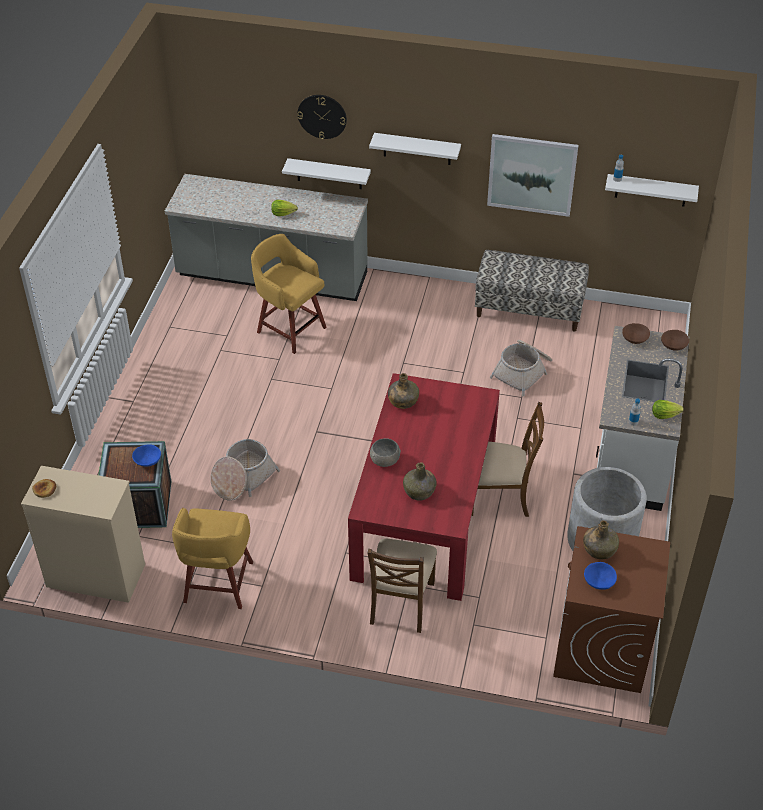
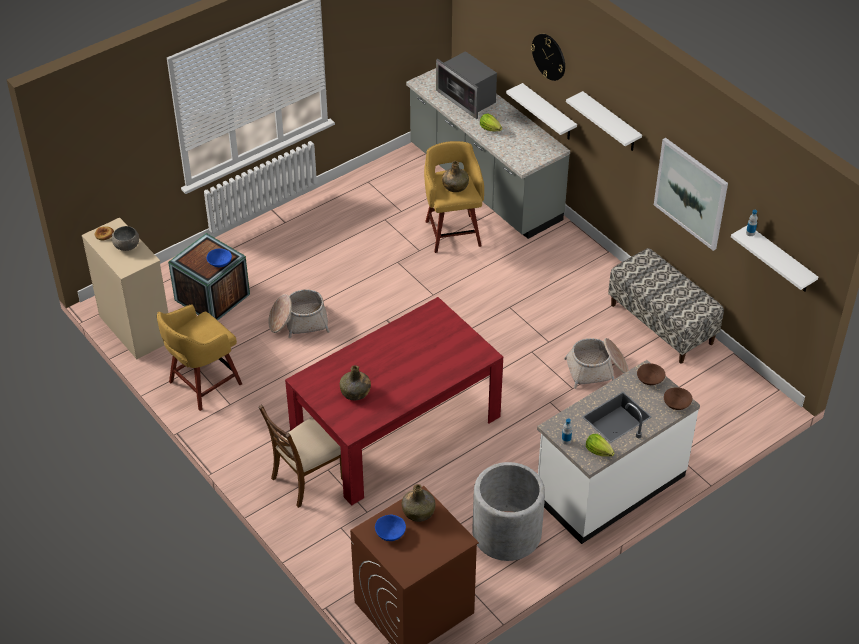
camera: 40 degrees right, 0 degrees up
(235, 198) = (467, 98): none -> microwave
(385, 460) = (357, 355): grey bowl -> grey bowl (126, 246)
(403, 401) = (420, 321): green bottle -> green bottle (455, 186)
(499, 496) = (465, 451): brown chair -> none

